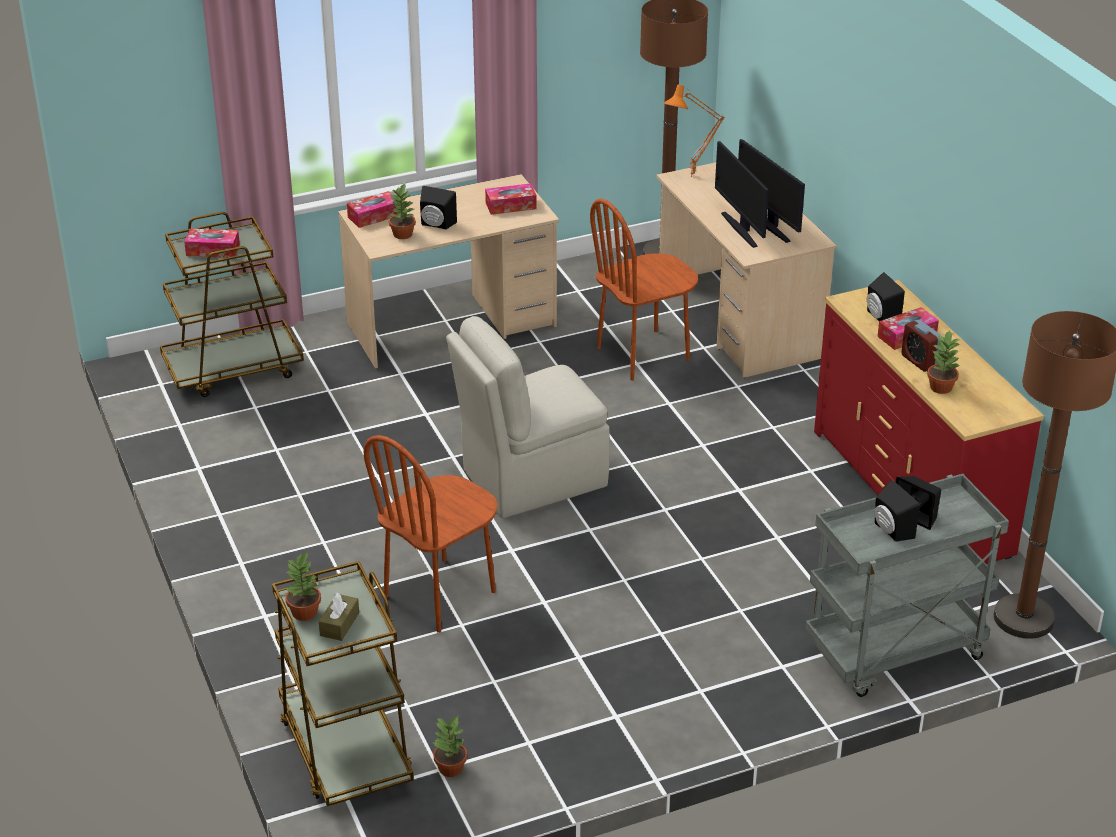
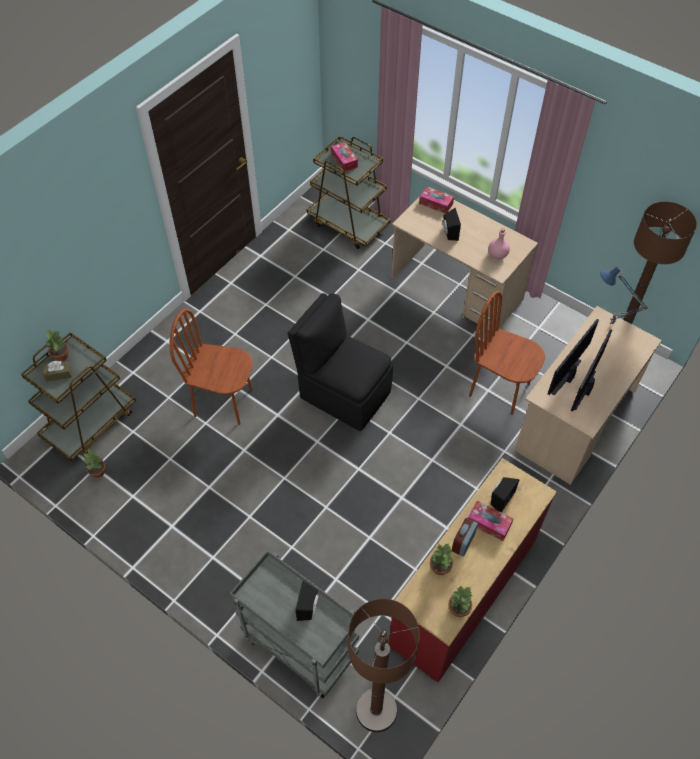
camera: 60 degrees right, 20 degrees up
(403, 234) = (427, 224): potted plant -> potted plant (459, 609)
(511, 206) = (498, 255): tissue box -> pink bottle
(531, 479) = (343, 393): beige chair -> black chair
(693, 177) = (610, 325): orange table lamp -> blue table lamp
(890, 531) = (283, 598): black speaker -> none

